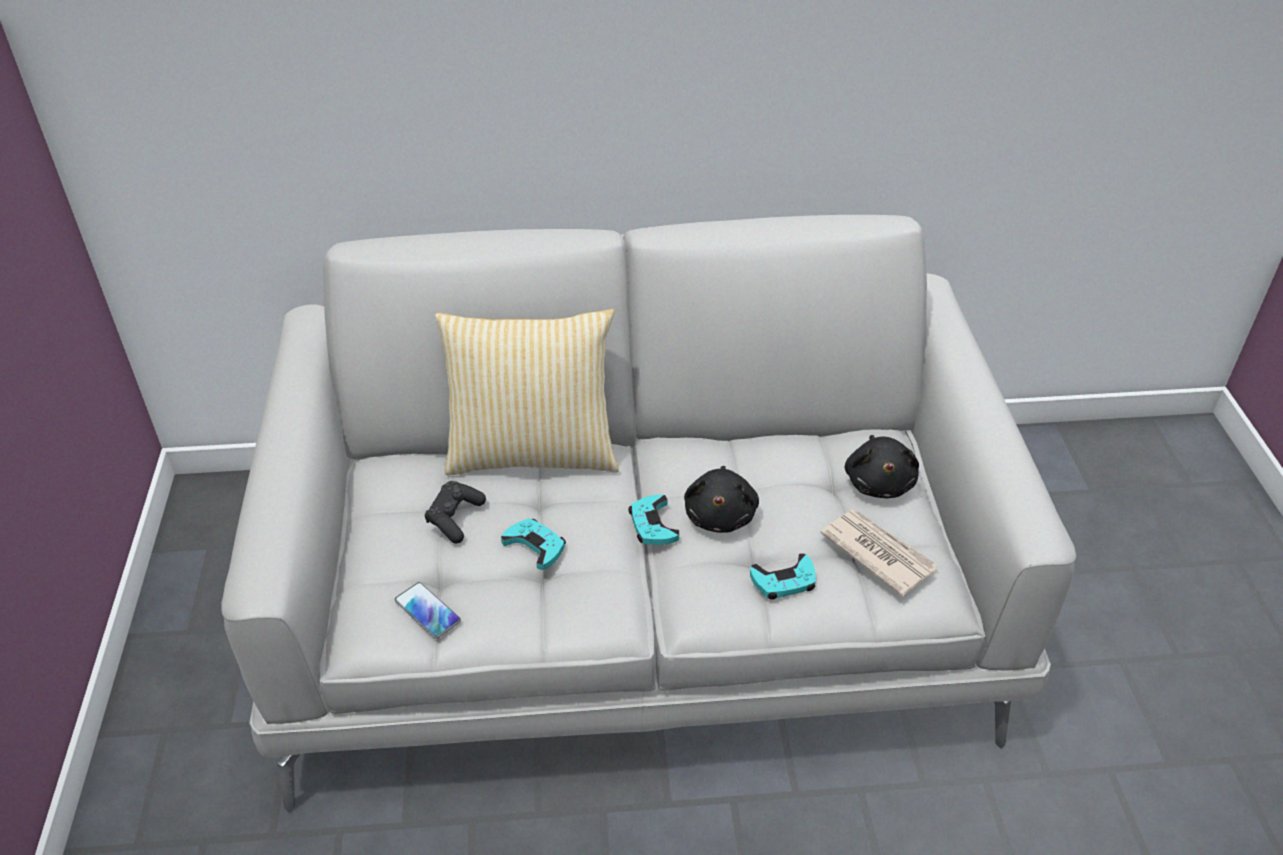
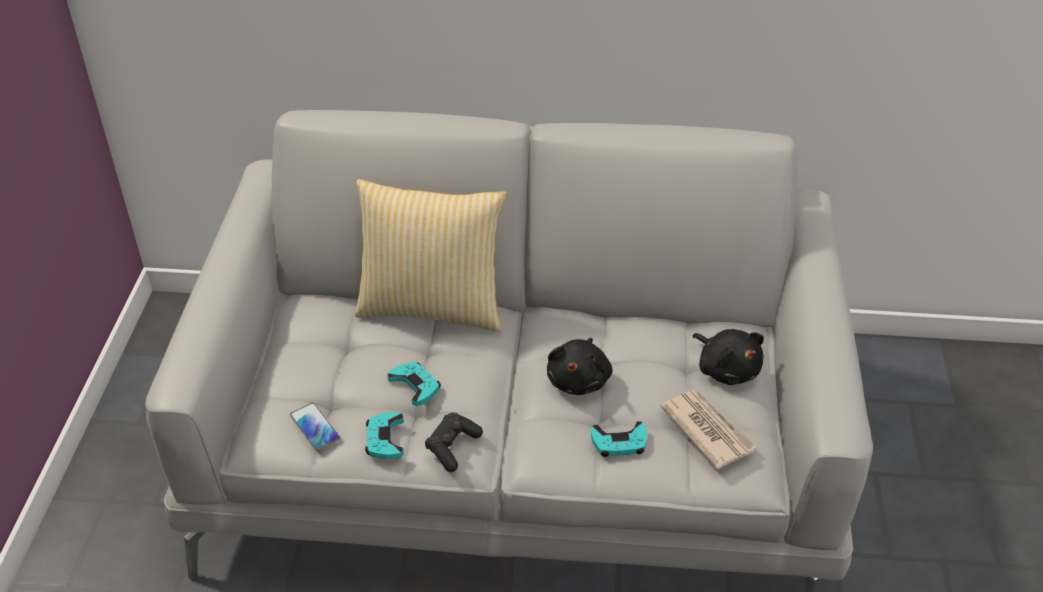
camera: 10 degrees right, 0 degrees up
(455, 518) = (354, 354): black game controller -> black game controller (452, 447)
(653, 525) = (518, 380): turquoise game controller -> turquoise game controller (385, 439)
(879, 482) = (726, 369): black plush toy -> black plush toy turned 45 degrees counterclockwise

